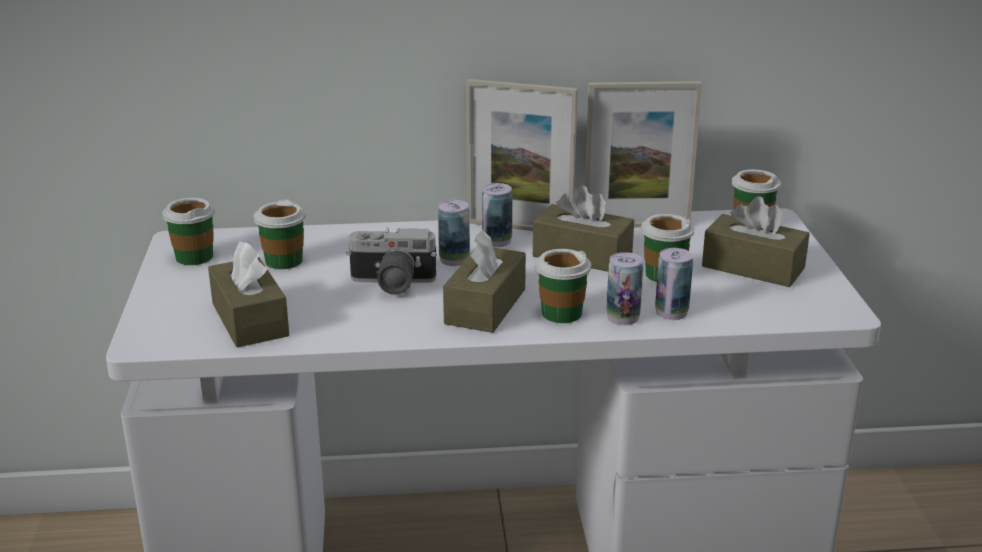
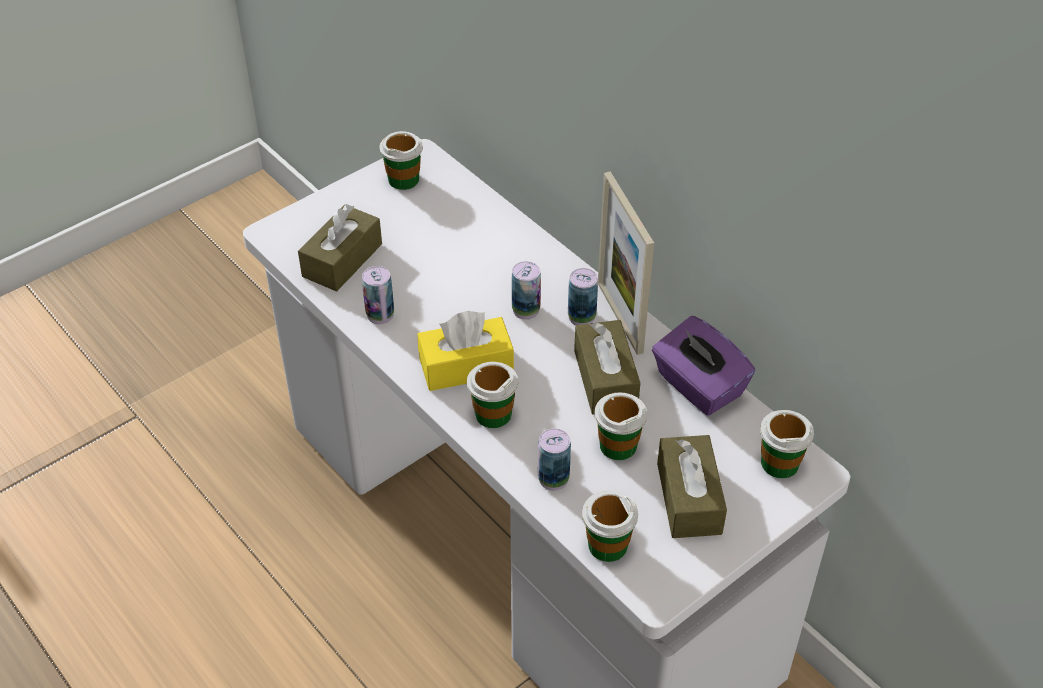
camera: 55 degrees right, 20 degrees up
(283, 261) = (438, 224): cup -> cup (607, 545)
(391, 284) = (454, 299): camera -> none
(485, 306) = (466, 366): brown tissue box -> yellow tissue box
(623, 317) = (518, 453): can -> can (380, 315)
(636, 225) = (698, 386): picture frame -> purple tissue box

